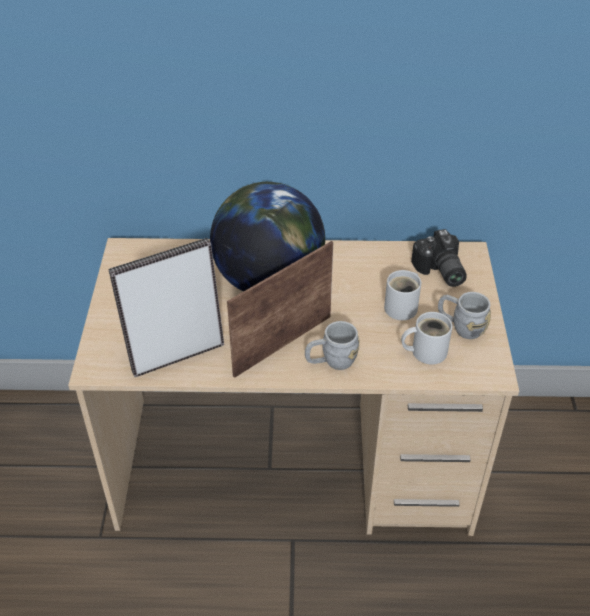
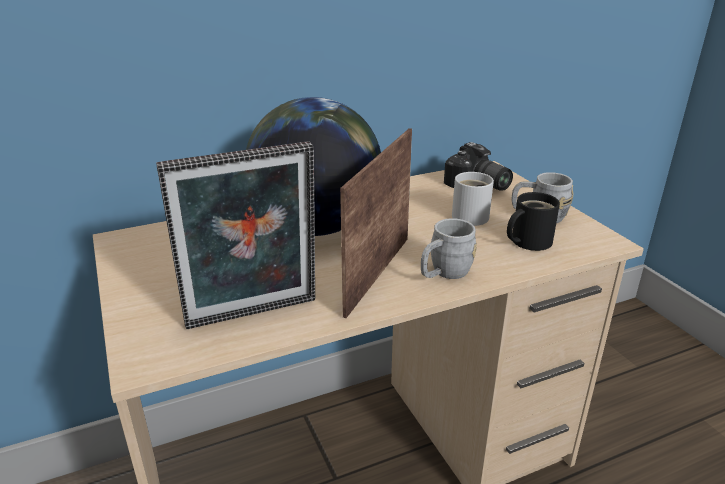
camera: 25 degrees left, 15 degrees down
(176, 354) = (253, 316): picture frame -> picture frame turned 150 degrees counterclockwise
(425, 351) = (527, 241): white mug -> black mug

